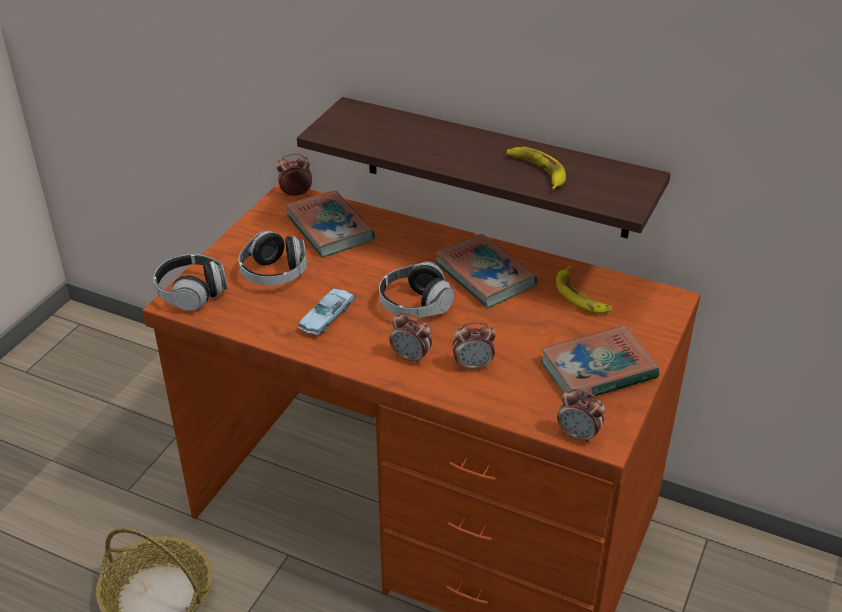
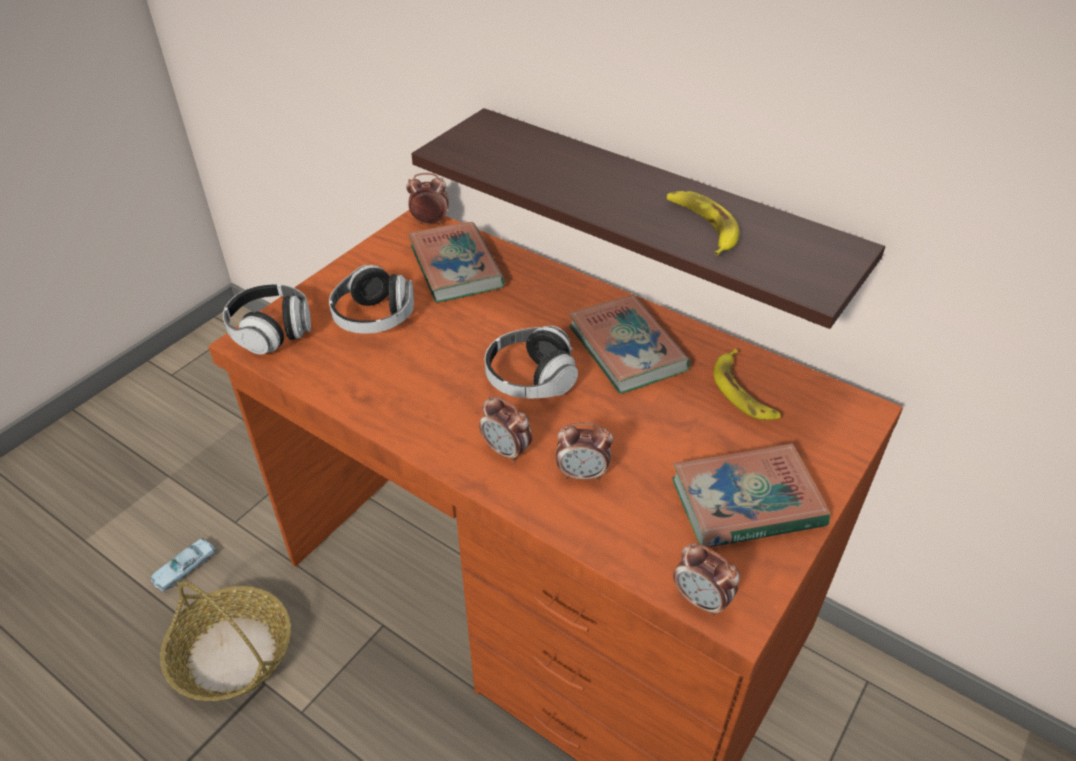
camera: 10 degrees right, 5 degrees up
(327, 317) = (419, 381): blue toy car -> blue toy car (185, 568)

